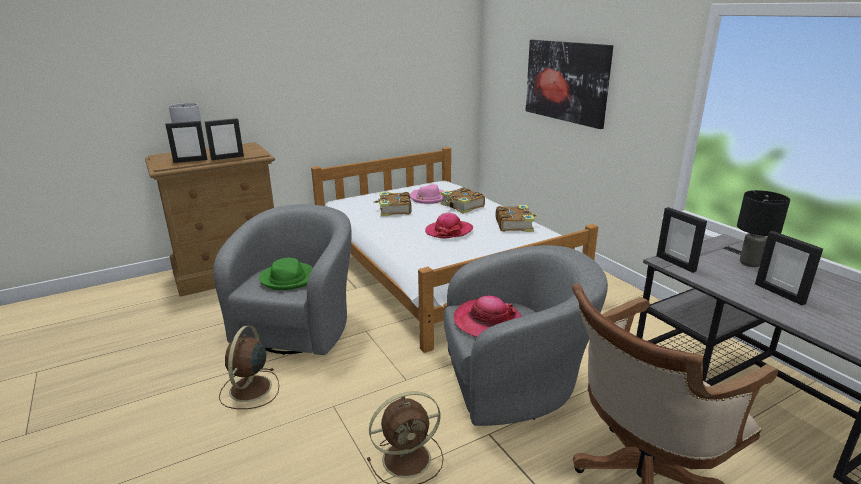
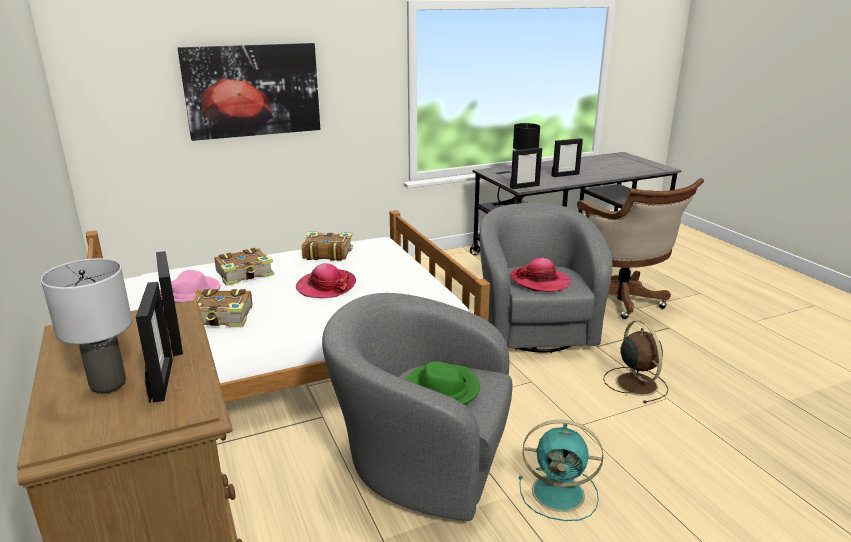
camera: 85 degrees left, 0 degrees up
(250, 390) = (560, 493): brown fan -> turquoise fan

